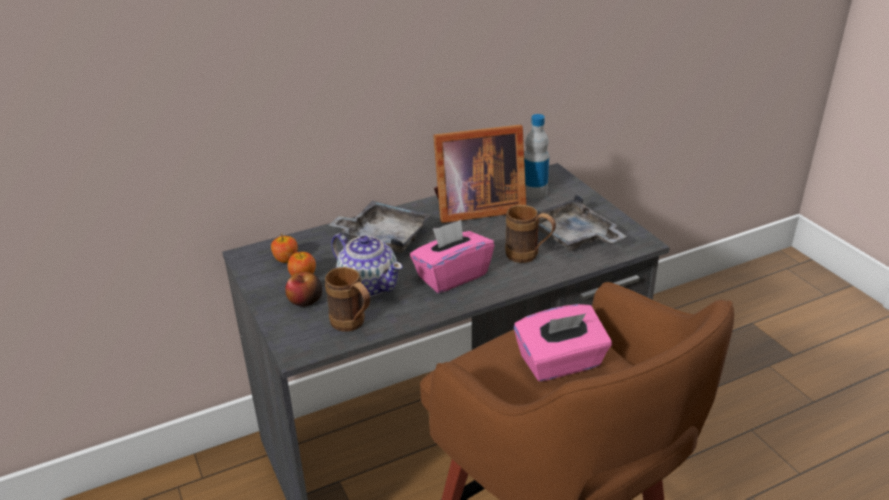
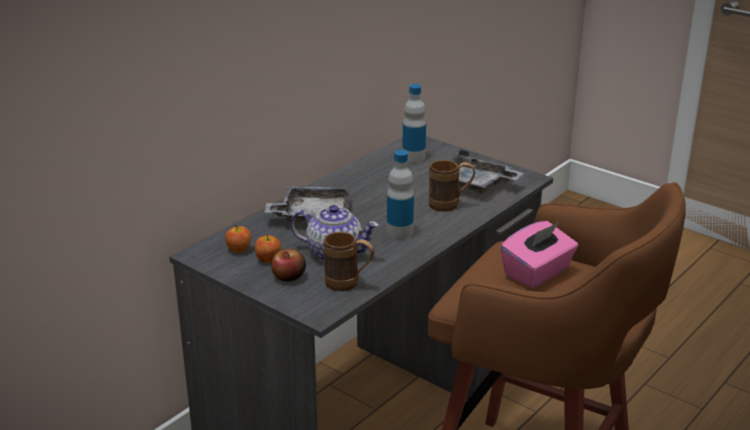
camera: 25 degrees left, 5 degrees down
(452, 276) = (400, 232): pink tissue box -> bottle
(475, 208) = (373, 178): picture frame -> none

